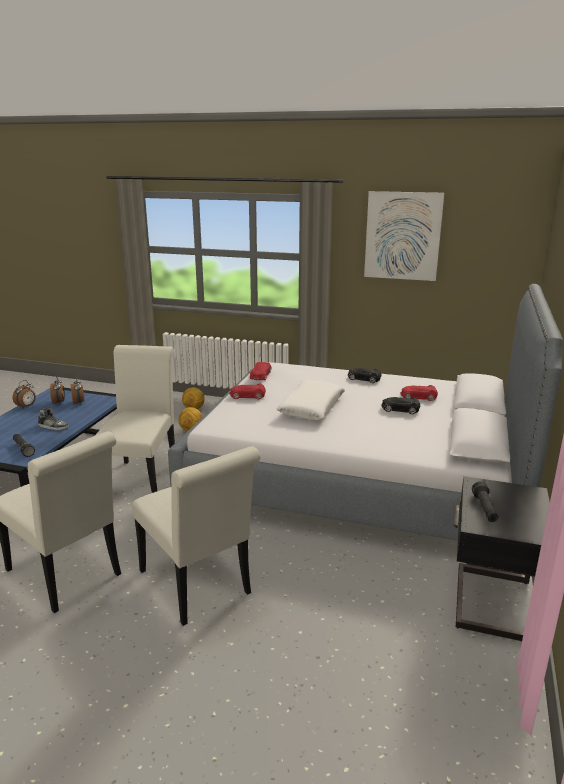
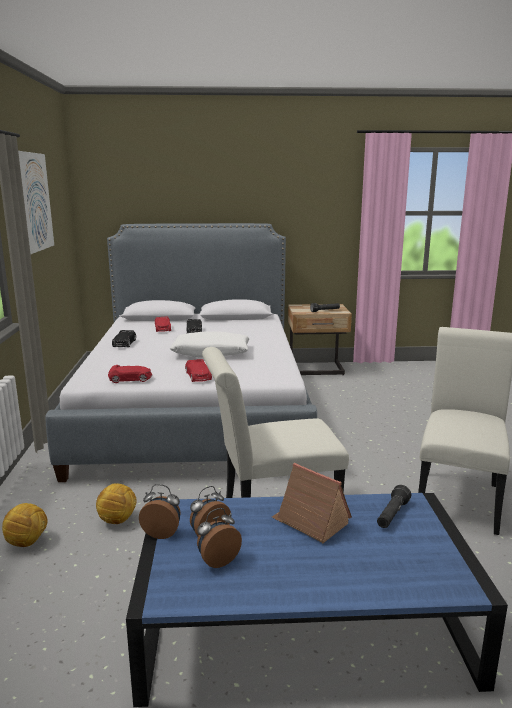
camera: 110 degrees left, 5 degrees down
(27, 406) = (257, 595): alarm clock -> alarm clock (162, 533)
(53, 426) = (311, 521): shoe -> toy house
(198, 586) = (397, 440): white chair -> none
(489, 604) = (316, 370): black nightstand -> beige nightstand

